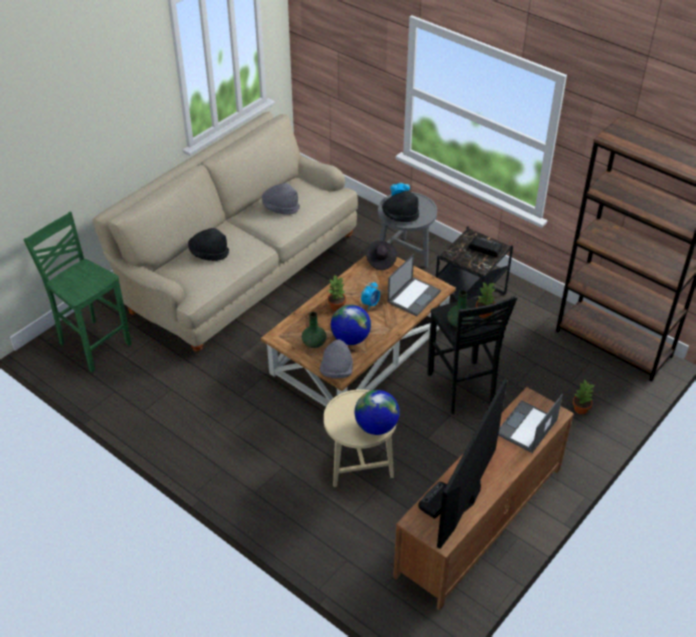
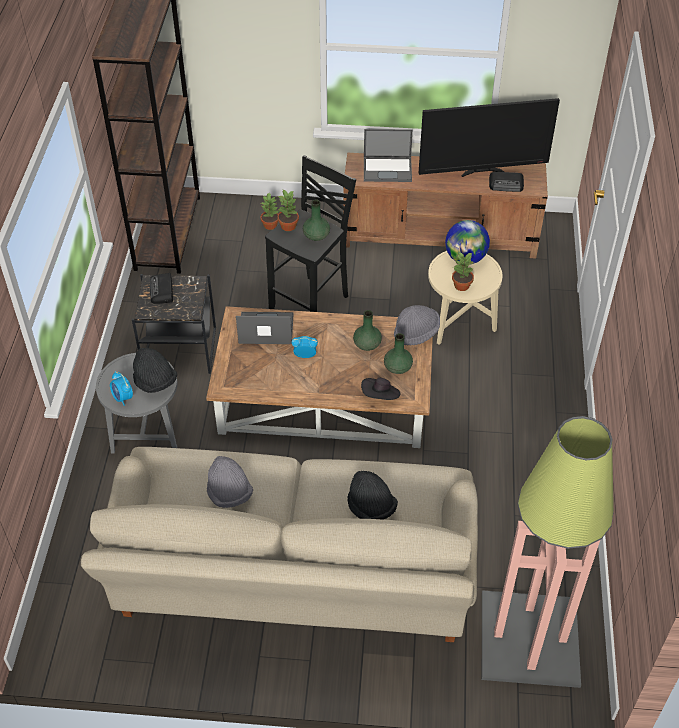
camera: 125 degrees left, 5 degrees up
(93, 344) = (528, 640): green stool -> floor lamp
(337, 306) = (331, 378): potted plant -> potted plant (461, 285)
(350, 339) = (367, 345): globe -> green vase
(380, 261) = (230, 381): black hat -> black hat (380, 396)

